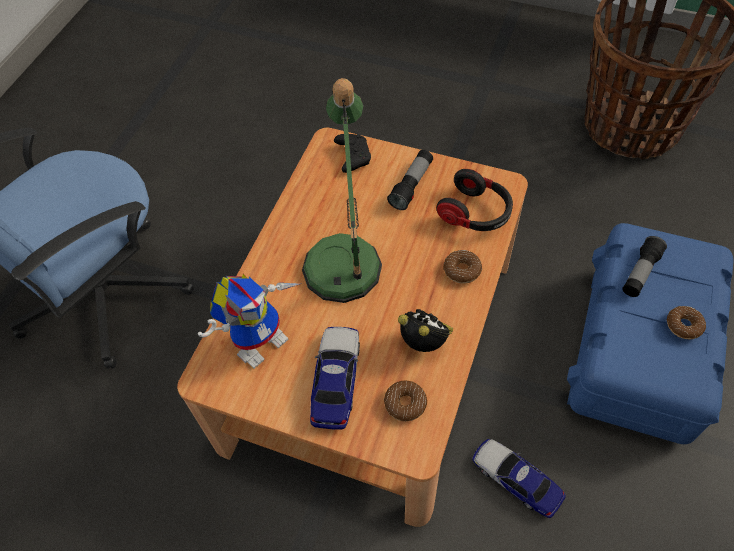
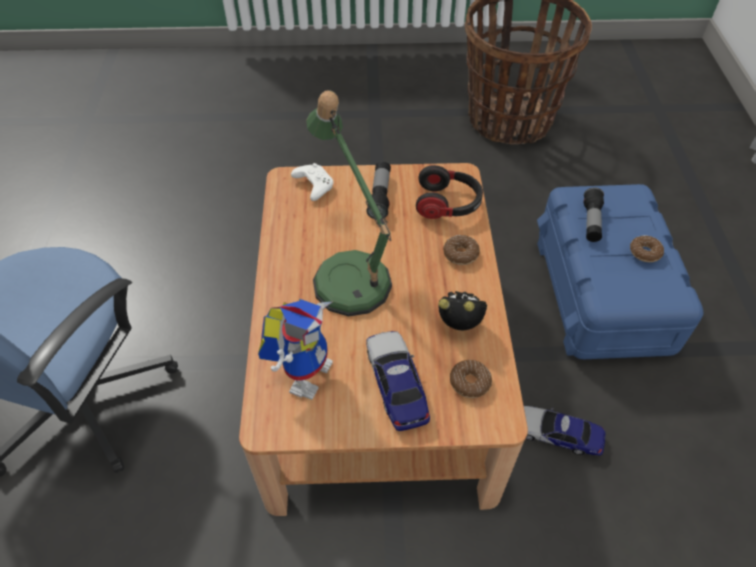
camera: 25 degrees left, 5 degrees down
(352, 156) = (313, 186): black game controller -> white game controller

